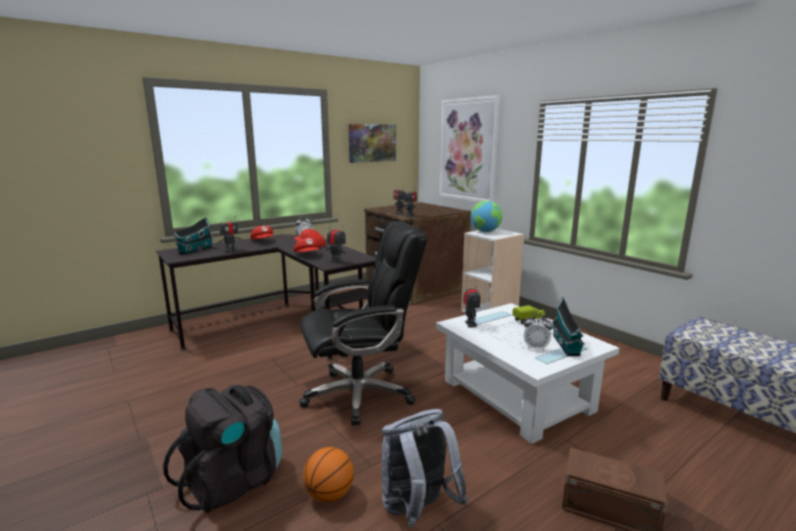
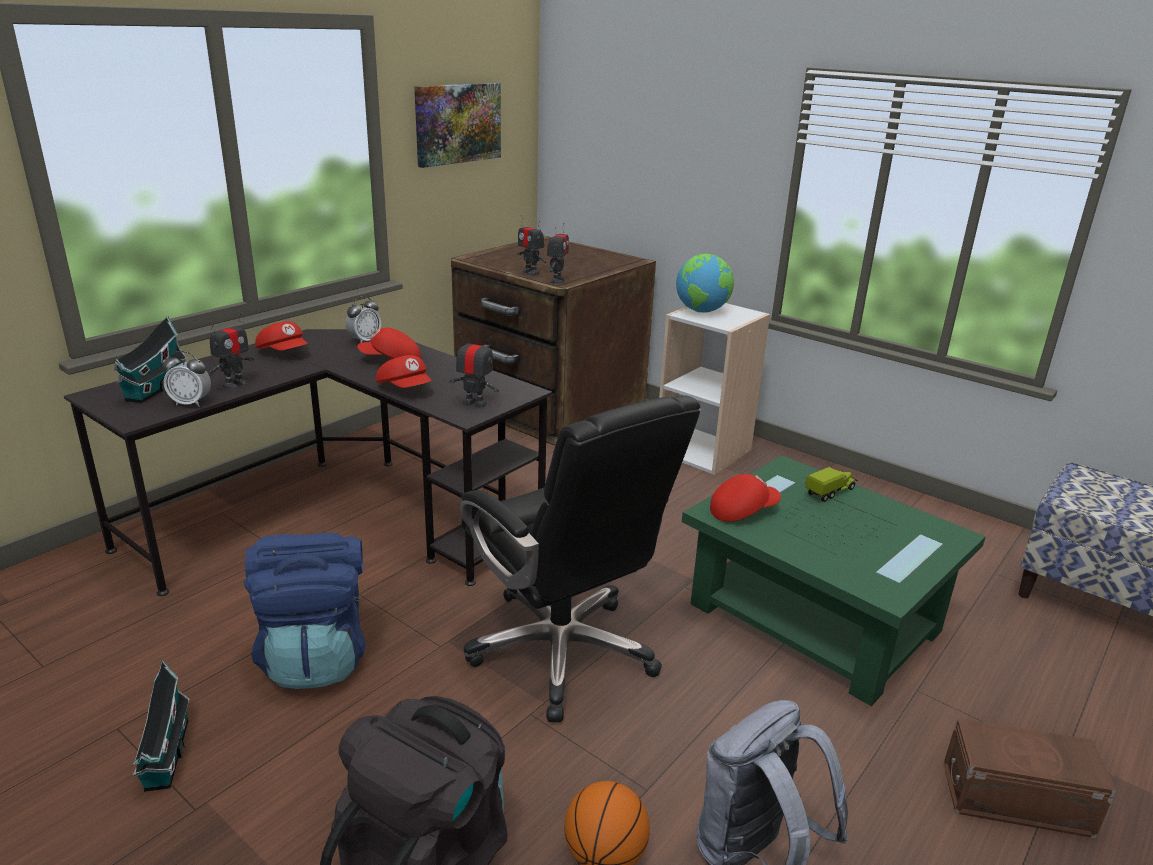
camera: 15 degrees left, 10 degrees up
(235, 382) = (316, 656): none -> blue backpack
(360, 394) = (562, 651): black office chair -> black office chair turned 90 degrees clockwise
(468, 150) = (650, 144): picture -> none
(470, 324) = (742, 511): toy robot -> red cap
(516, 395) = (813, 617): white coffee table -> green coffee table
(536, 348) = (869, 552): alarm clock -> alarm clock (191, 403)
(566, 346) = (911, 542): toy house -> toy house (166, 757)

